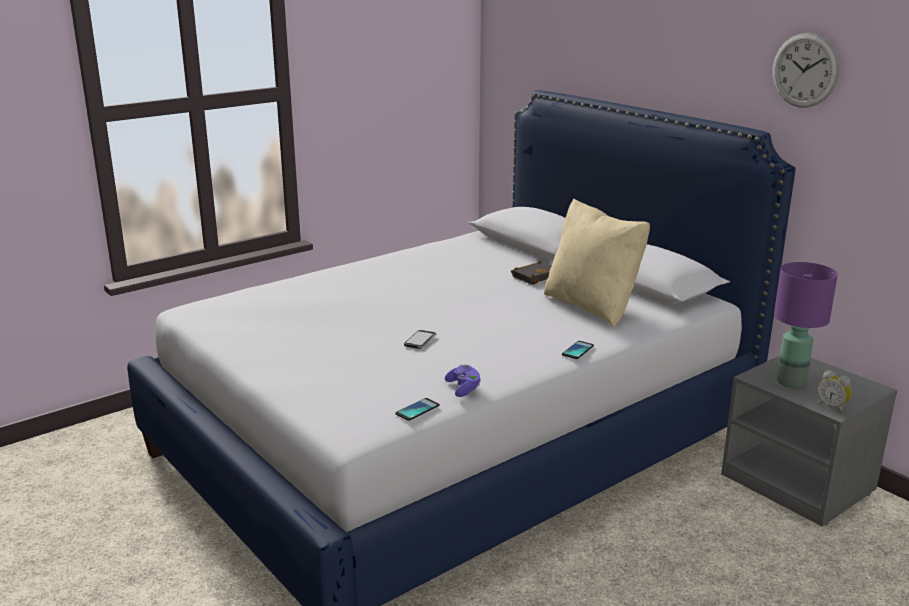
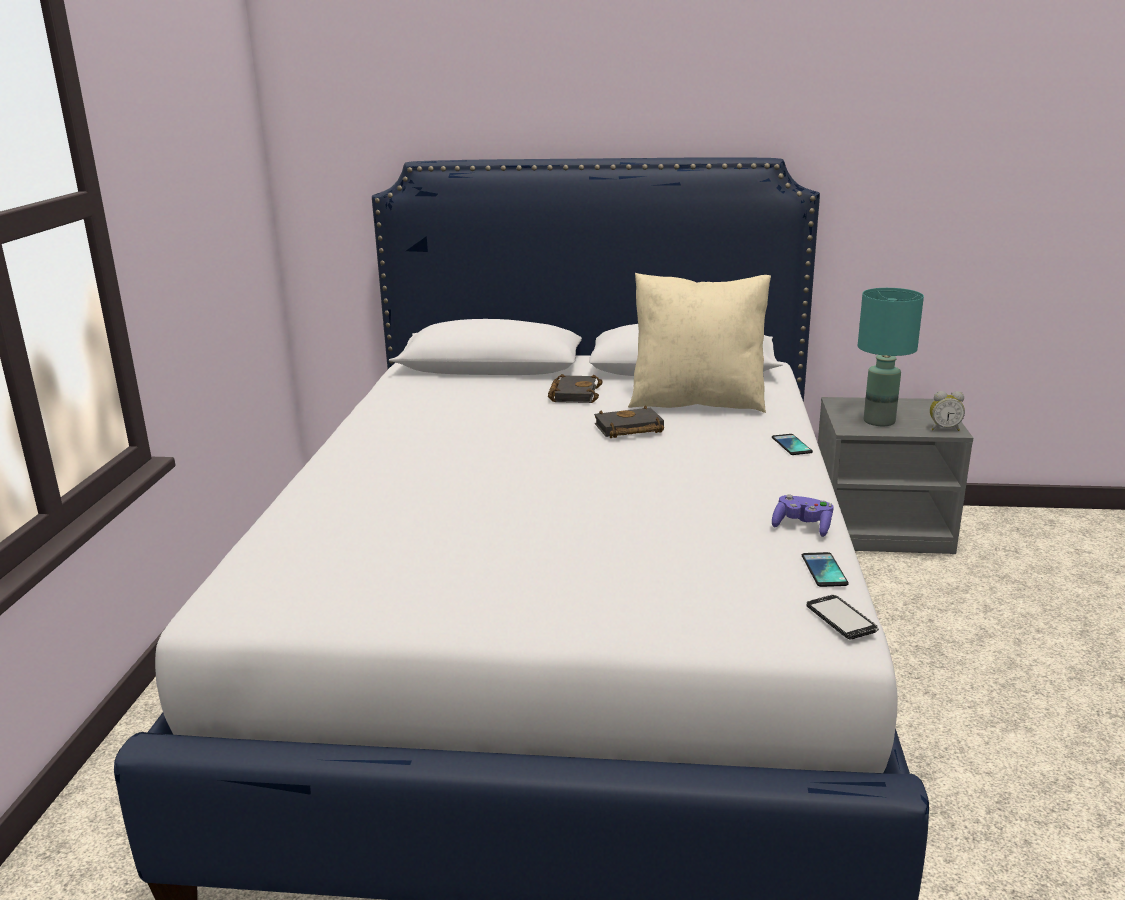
camera: 45 degrees left, 0 degrees up
(420, 340) = (635, 501): phone -> phone (841, 619)
(512, 305) = (628, 429): none -> black book
(790, 381) = (878, 421): purple table lamp -> turquoise table lamp
(805, 70) = (804, 83): wall clock -> none

